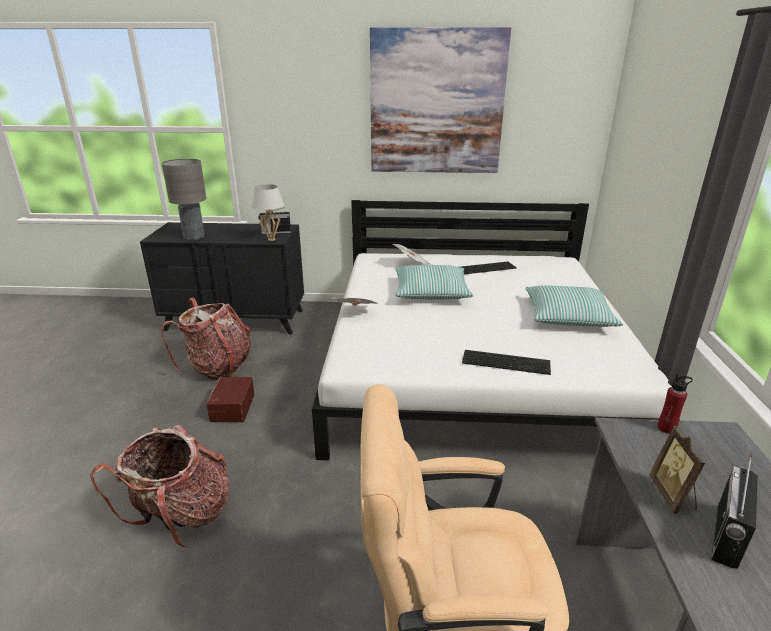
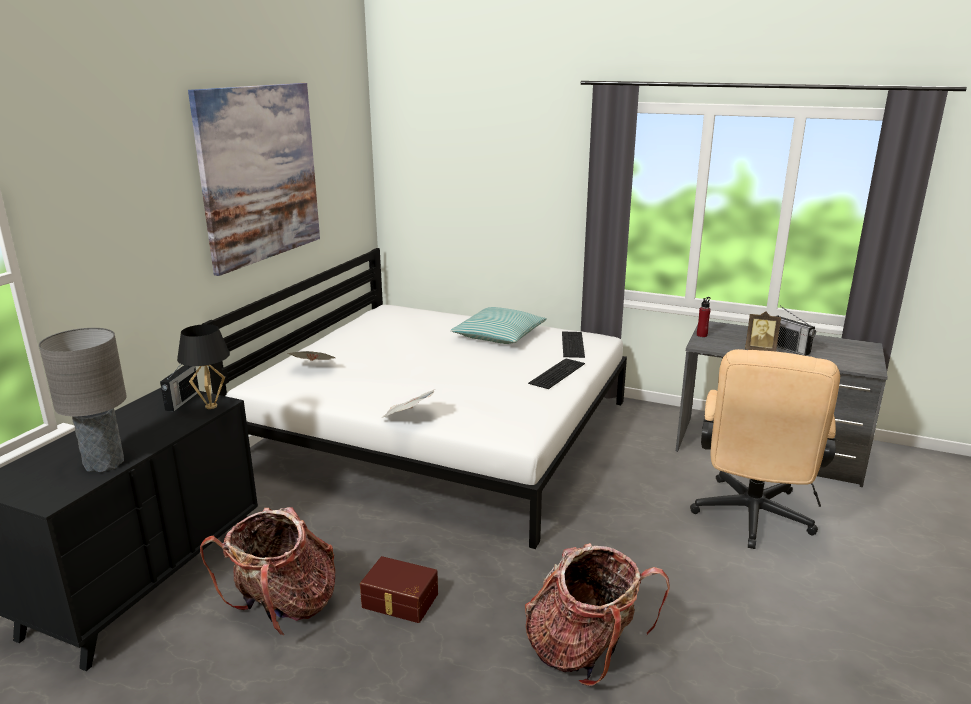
camera: 70 degrees left, 5 degrees down
(271, 239) = (211, 406): white table lamp -> black table lamp
(431, 292) = (396, 373): pillow -> none
(485, 267) = (367, 339): keyboard -> keyboard (571, 344)

